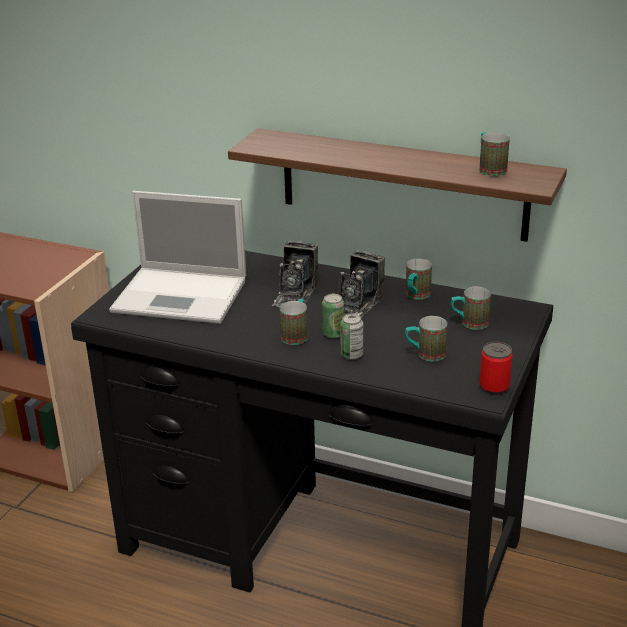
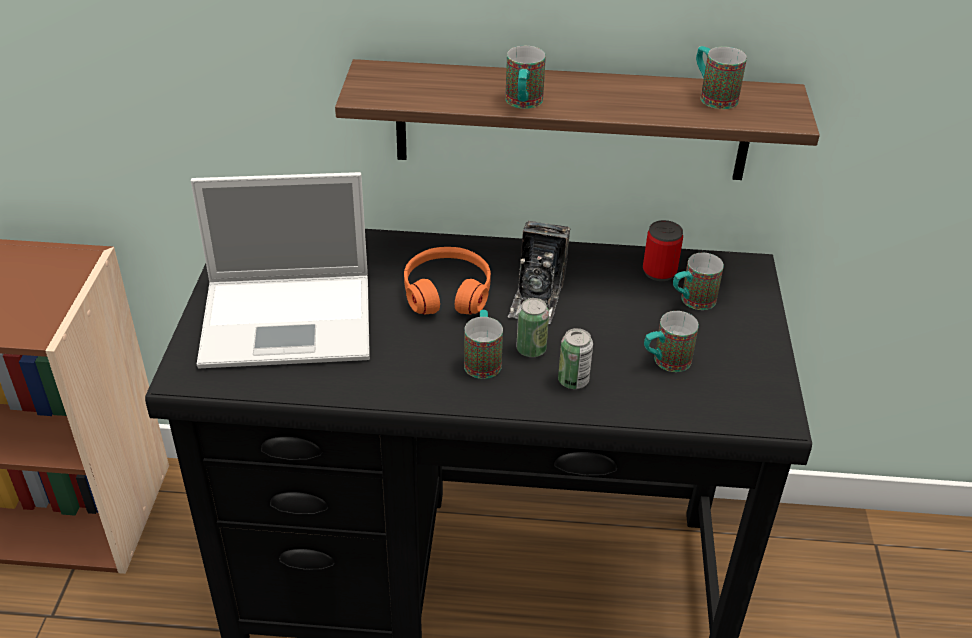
camera: 20 degrees left, 10 degrees up
(295, 295) = (447, 292): camera -> orange headphones
(415, 296) = (603, 268): mug -> mug (523, 104)
(494, 387) = (776, 398): can -> can (659, 271)

